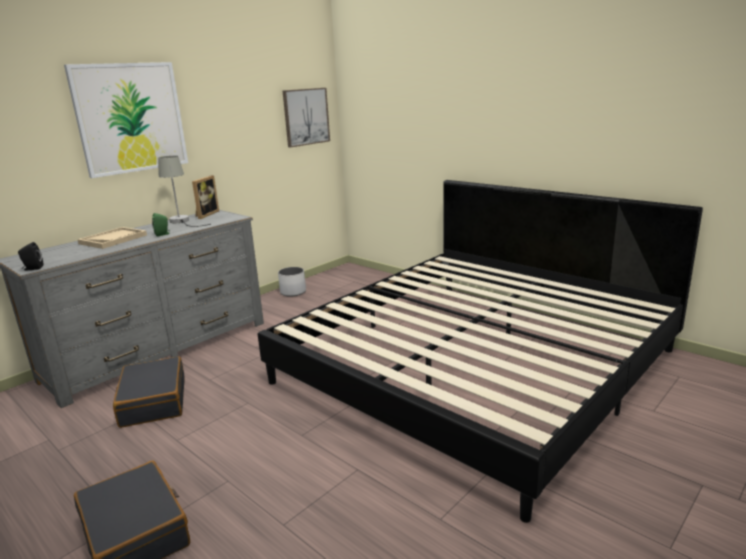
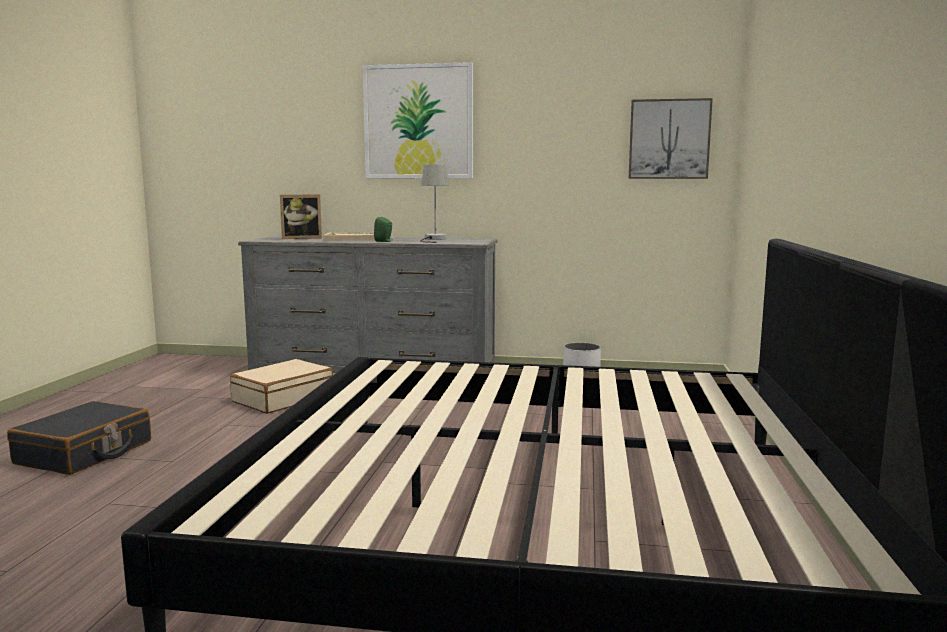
camera: 55 degrees right, 10 degrees down
(32, 268) = (256, 240): black speaker -> none
(153, 402) = (283, 398): black suitcase -> beige suitcase
(205, 214) = (469, 239): picture frame -> picture frame (301, 238)

